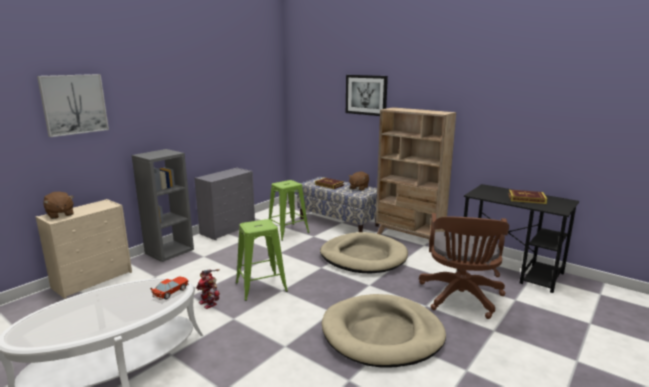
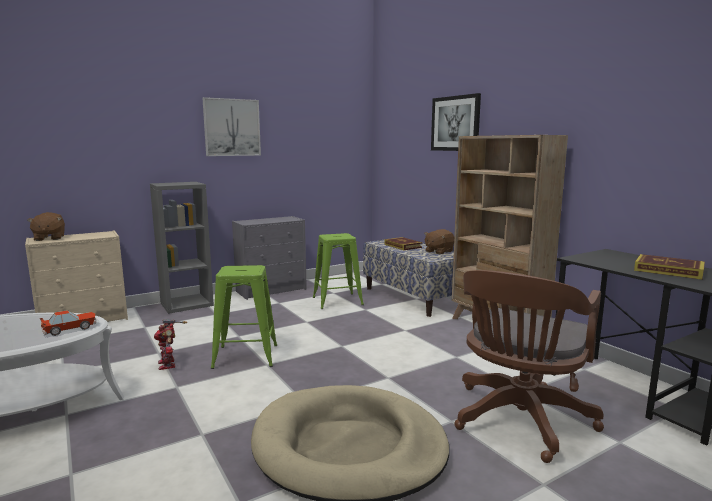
camera: 20 degrees right, 5 degrees down
(74, 104) = (82, 118): picture -> picture (232, 127)
(363, 257) = (410, 341): beige dog bed -> none

